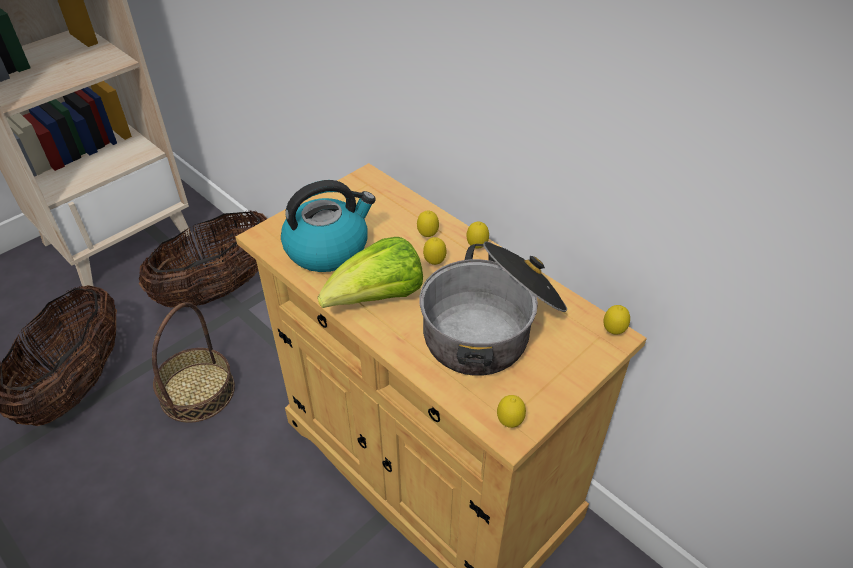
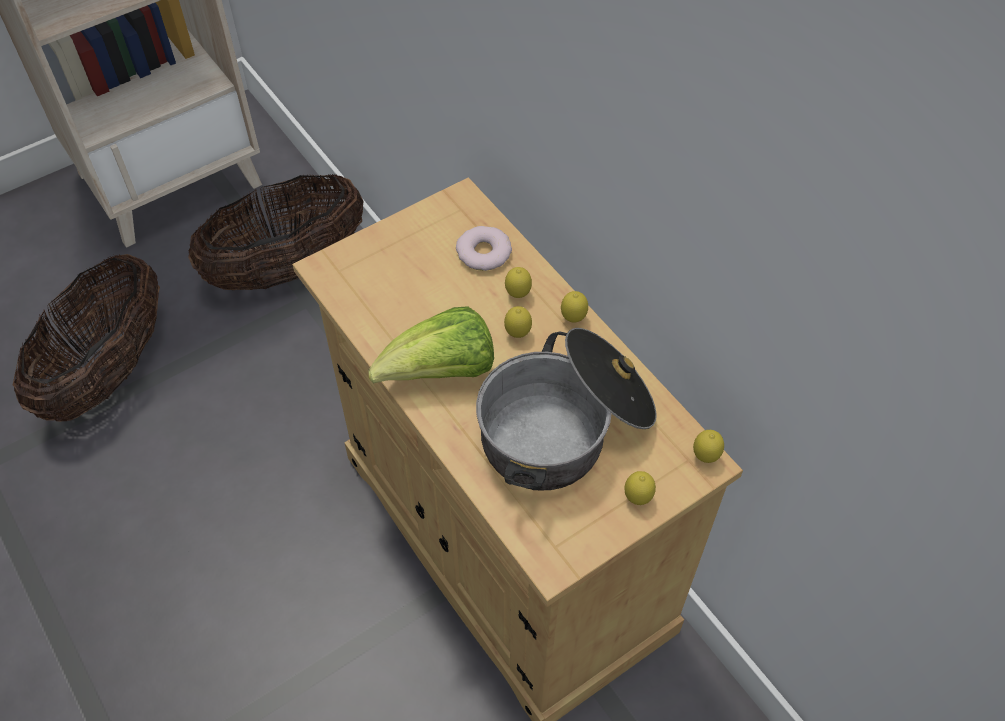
camera: 10 degrees right, 10 degrees up
(197, 391) = (246, 402): basket -> none
(328, 248) = (397, 295): kettle -> none
(392, 211) = (483, 253): none -> donut
(509, 423) = (555, 551): lemon -> lemon (637, 498)

